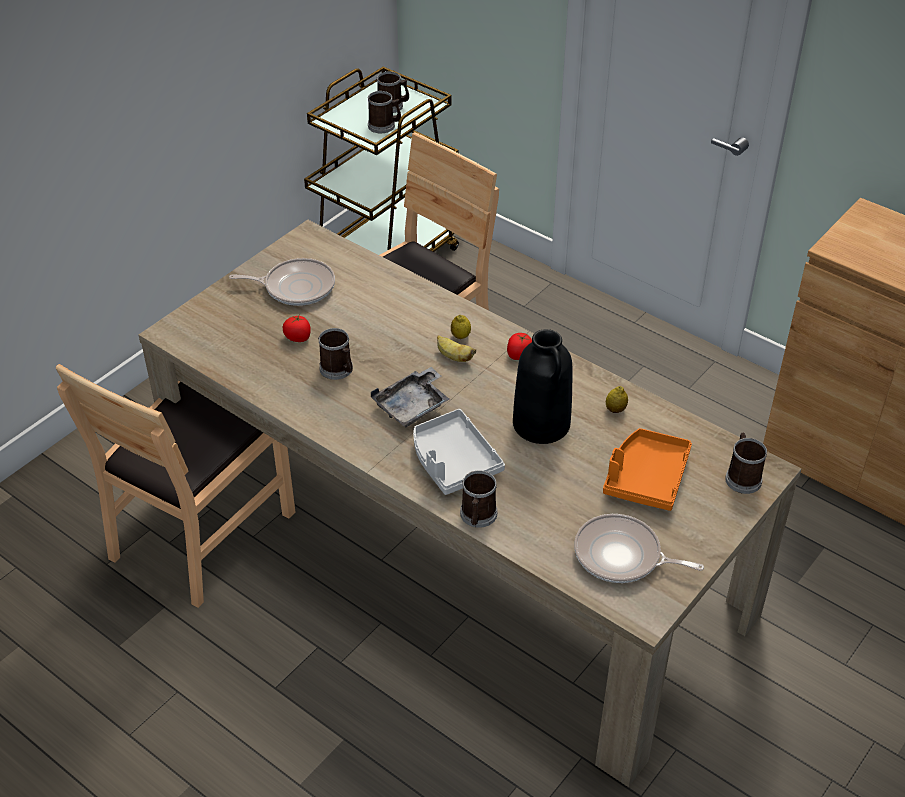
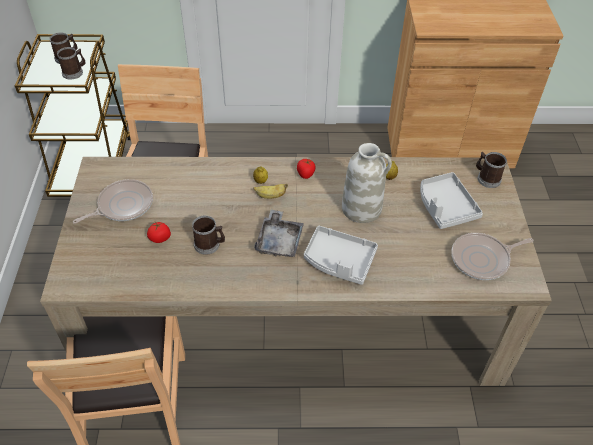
camera: 40 degrees left, 5 degrees up
(477, 516) = (388, 286): mug -> none
(542, 424) = (362, 208): black vase -> white vase
(646, 477) = (445, 207): orange tray -> grey tray

